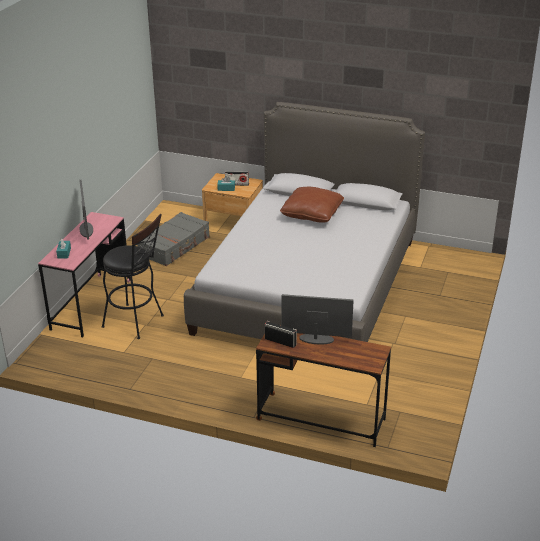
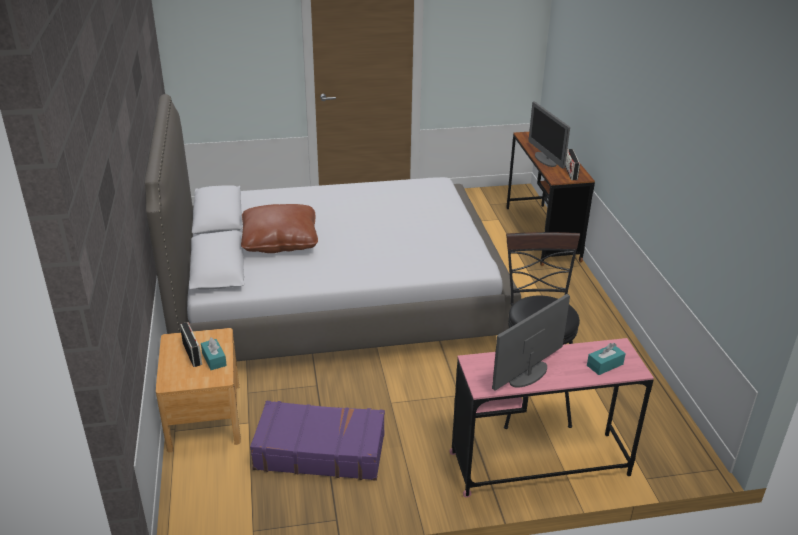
camera: 120 degrees left, 0 degrees up
(175, 246) = (320, 450): grey suitcase -> purple suitcase

